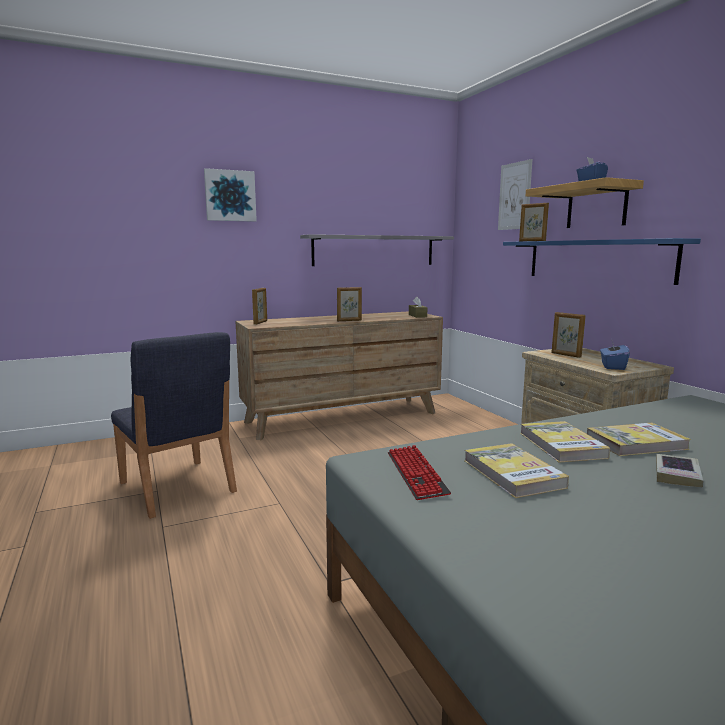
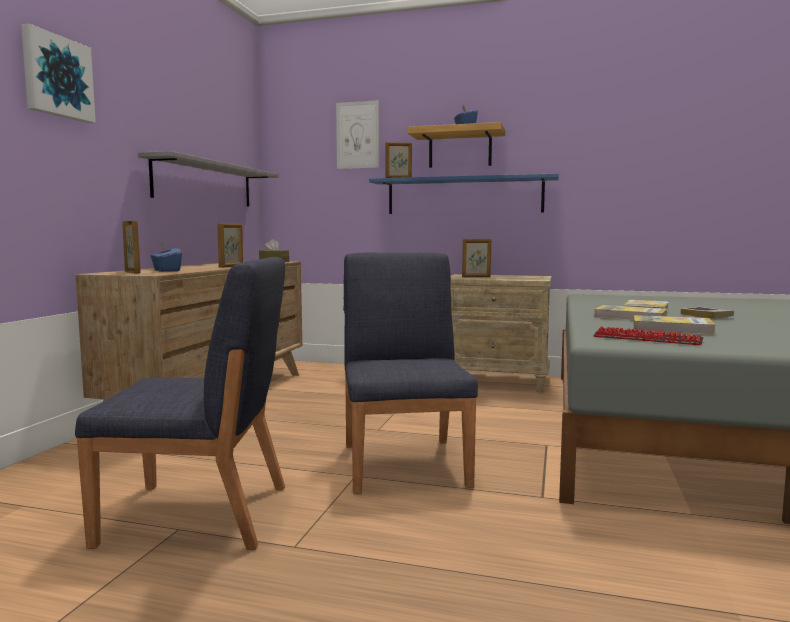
camera: 50 degrees left, 5 degrees down
(321, 510) = (405, 464): none -> blue chair
(612, 366) = (528, 278): blue tissue box -> blue tissue box (166, 271)

